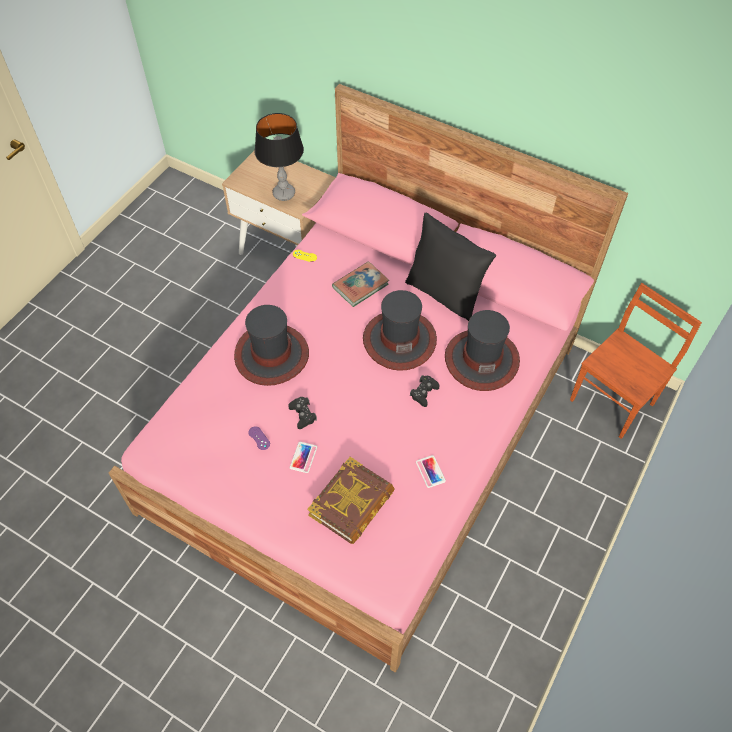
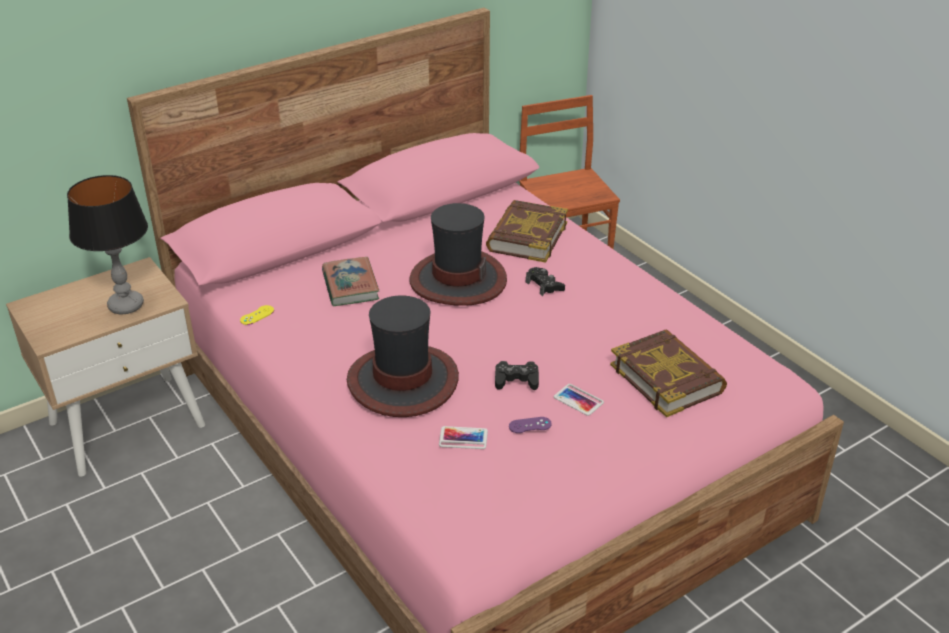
camera: 65 degrees left, 20 degrees down
(430, 471) = (652, 312): phone -> phone (463, 438)
(444, 294) = (416, 233): black pillow -> none
(481, 359) = (526, 237): hat -> book

